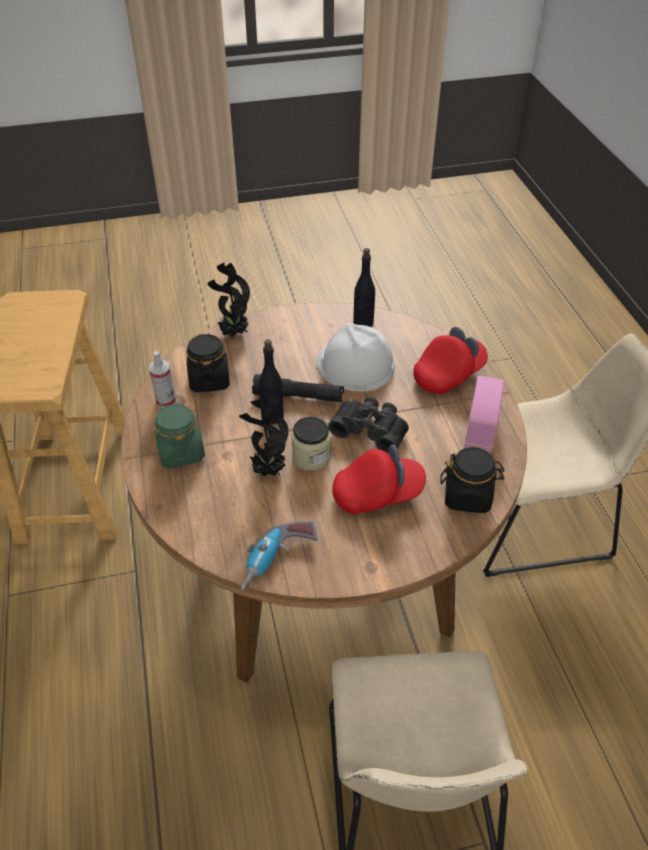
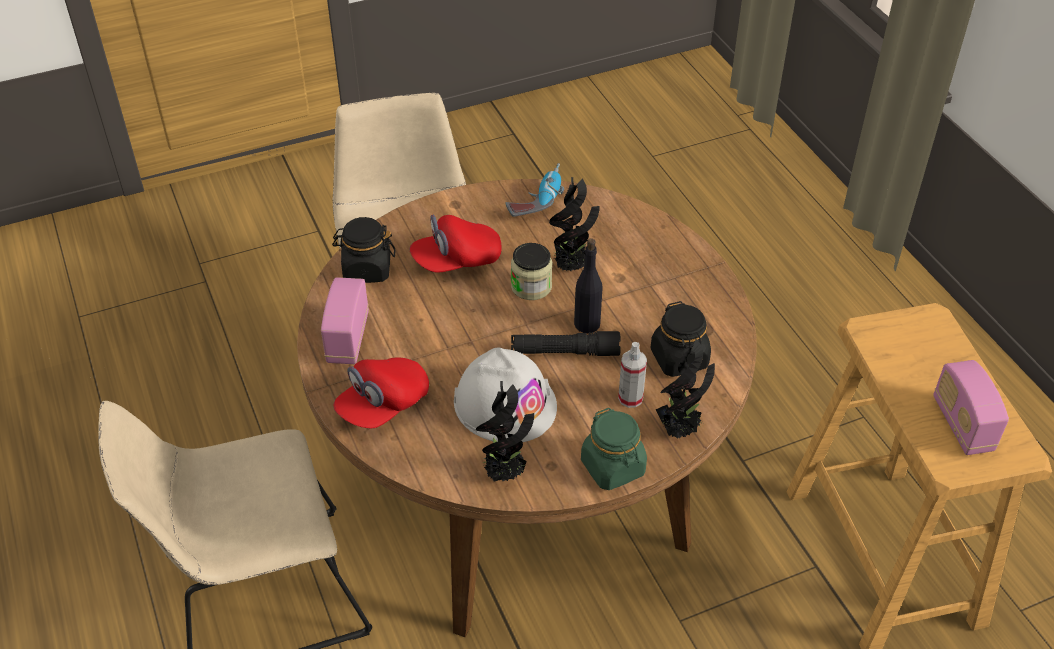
camera: 170 degrees right, 0 degrees up
(37, 319) = (962, 425): none -> radio
(166, 401) = (716, 326): spray bottle -> spray bottle (630, 398)
(181, 452) = (669, 275): green jar -> green jar (613, 467)
(363, 323) = (506, 474): black bottle -> potted plant
(371, 429) = (472, 323): black binoculars -> none

